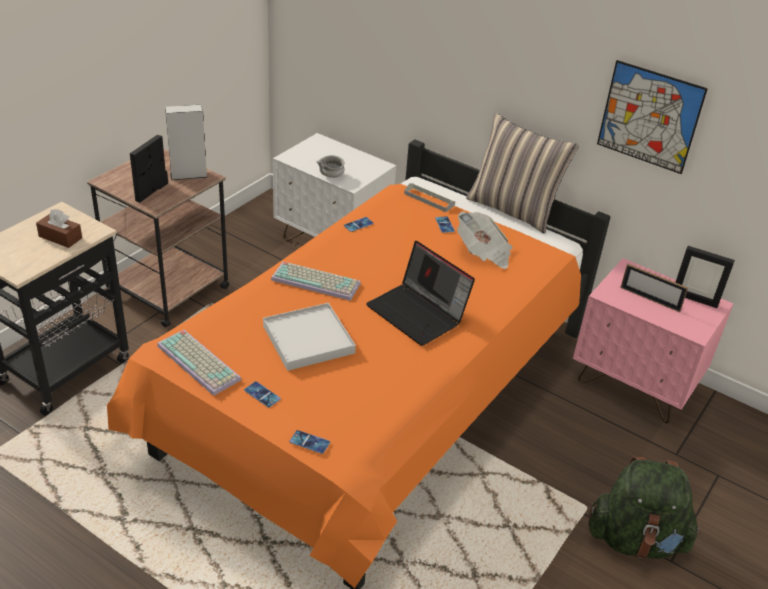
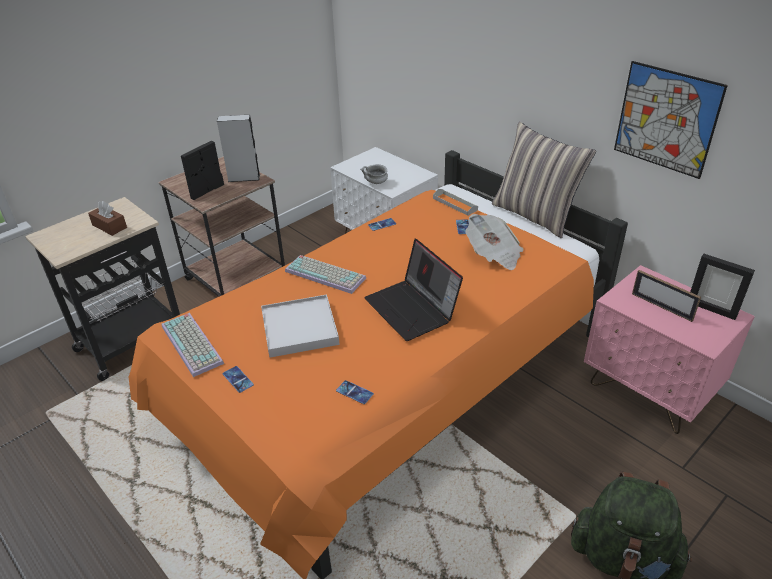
camera: 15 degrees right, 0 degrees up
(309, 442) = (266, 431): phone -> phone (354, 392)

